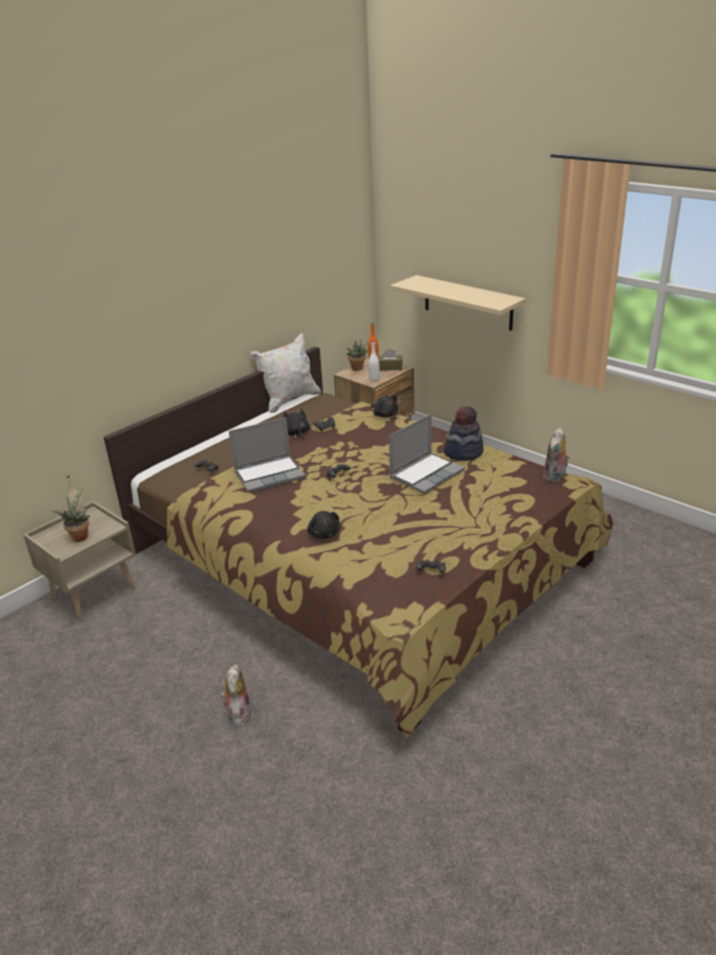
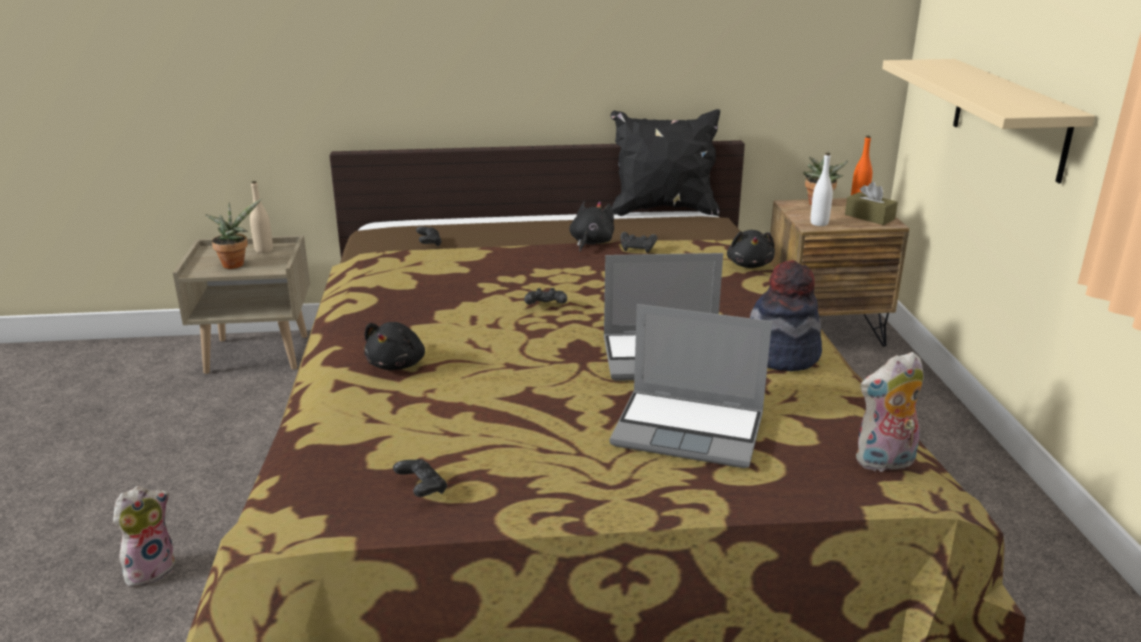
camera: 40 degrees right, 5 degrees down
(270, 475) = (473, 272): laptop -> laptop (690, 430)
(289, 400) = (663, 210): white pillow -> black pillow

